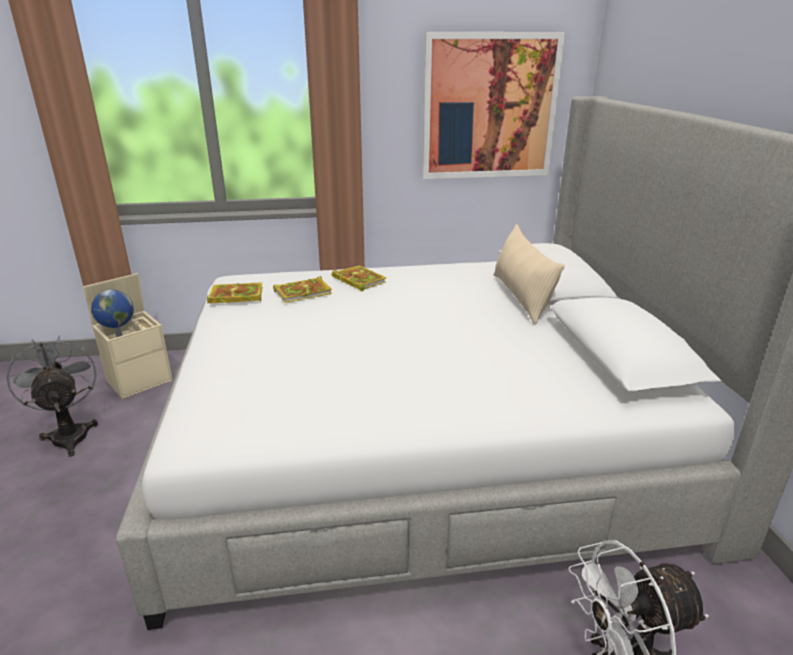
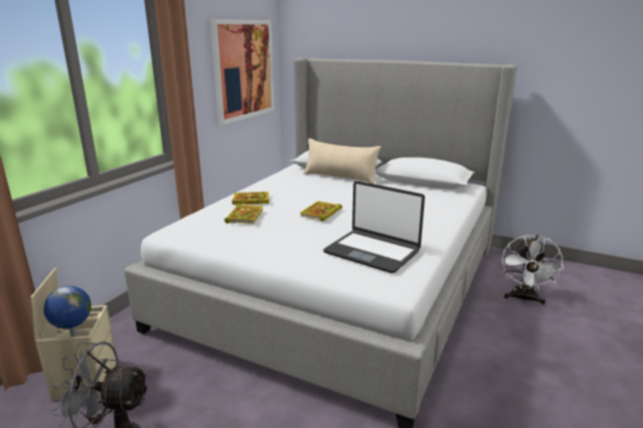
camera: 55 degrees left, 5 degrees down
(235, 296) = (209, 236): book -> book (320, 213)
(281, 394) = (372, 252): none -> laptop

